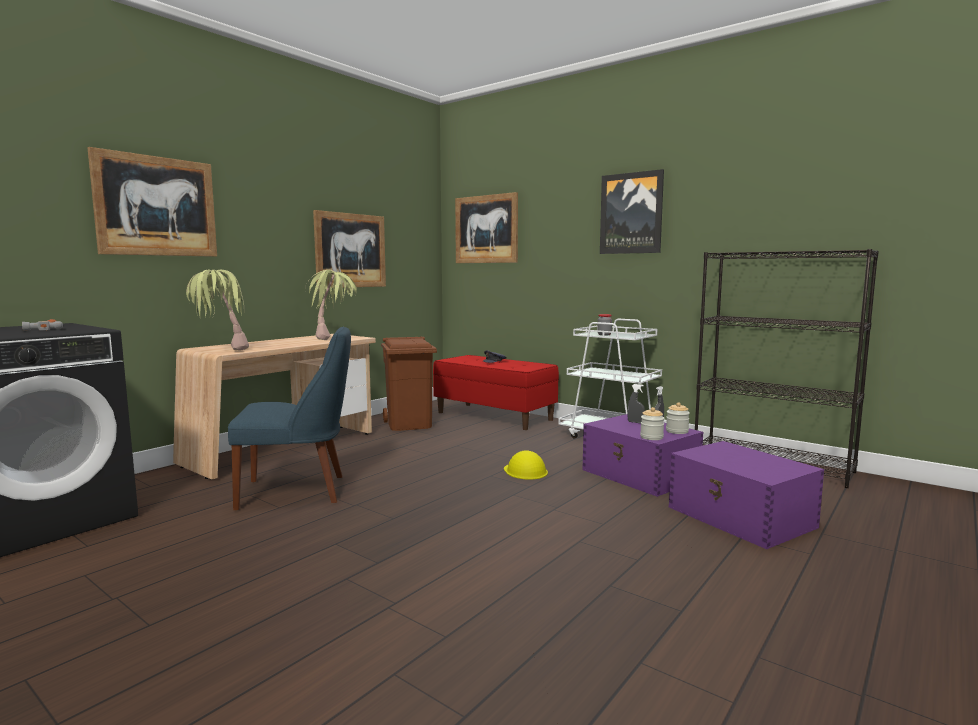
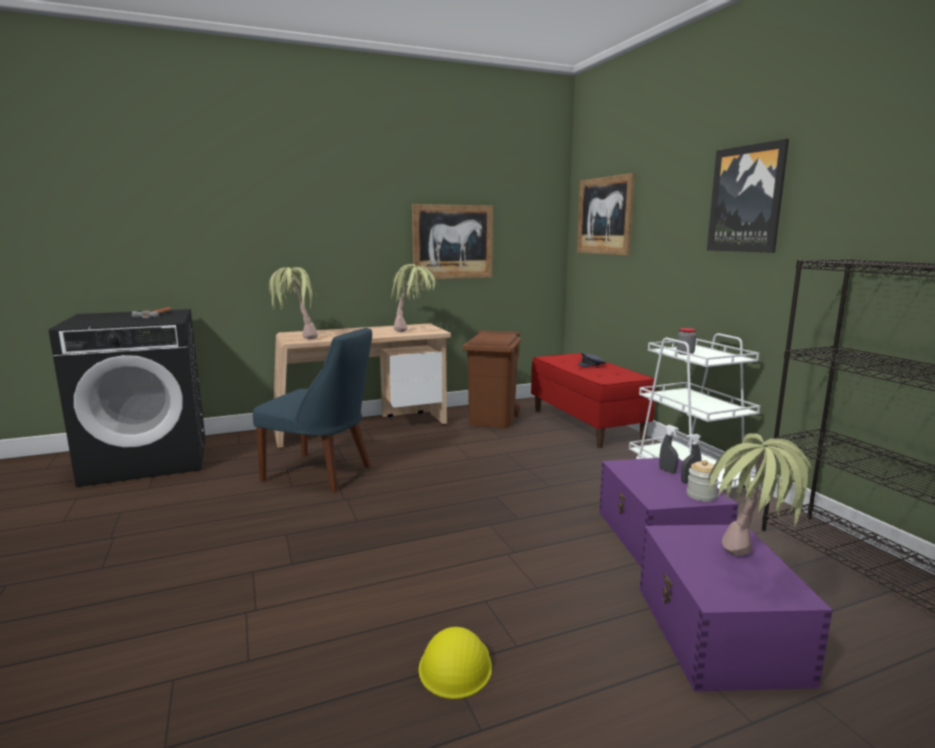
camera: 30 degrees right, 5 degrees up
(157, 206) = (260, 211): picture -> none
(525, 471) = (536, 499): yellow hard hat -> yellow hard hat (455, 665)
(651, 437) = (653, 497): jar -> none
(760, 461) = (749, 569): none -> potted plant

